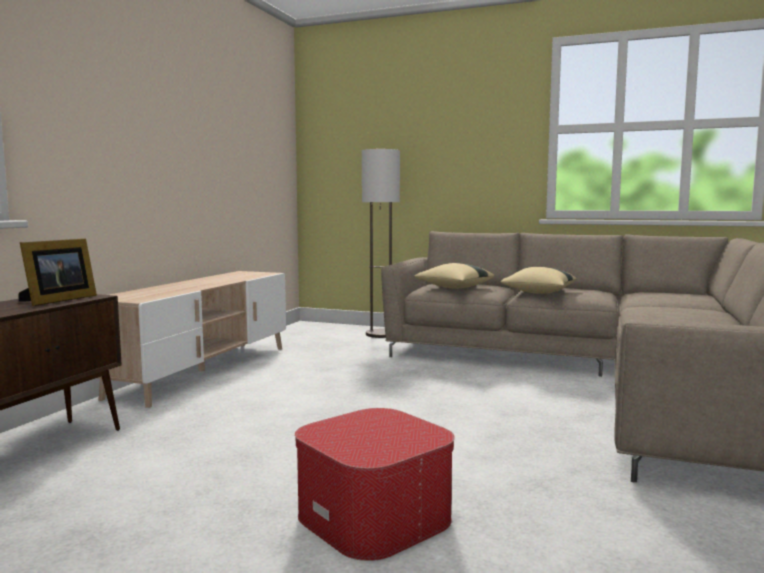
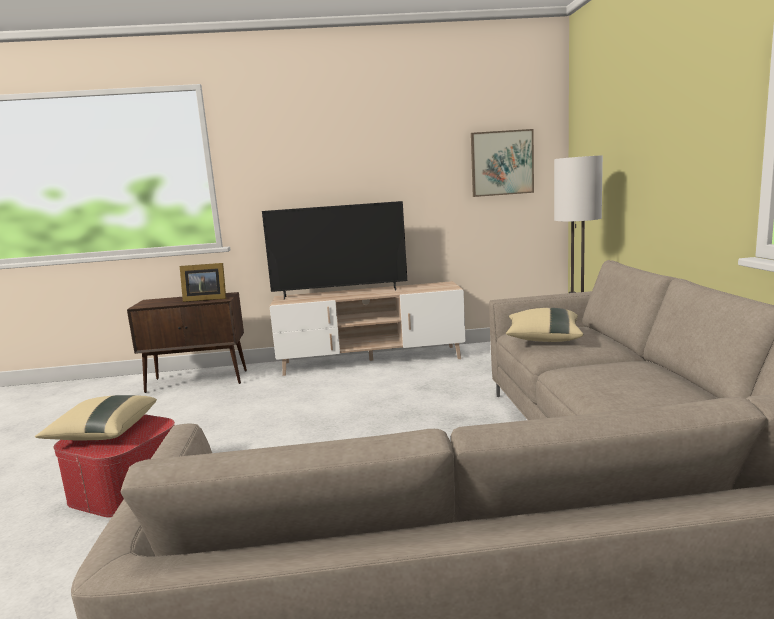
camera: 65 degrees right, 5 degrees up
(169, 287) = (340, 293): none -> television
(264, 149) = (502, 163): none -> picture
(538, 293) = (584, 373): beige pillow -> beige pillow (102, 433)

